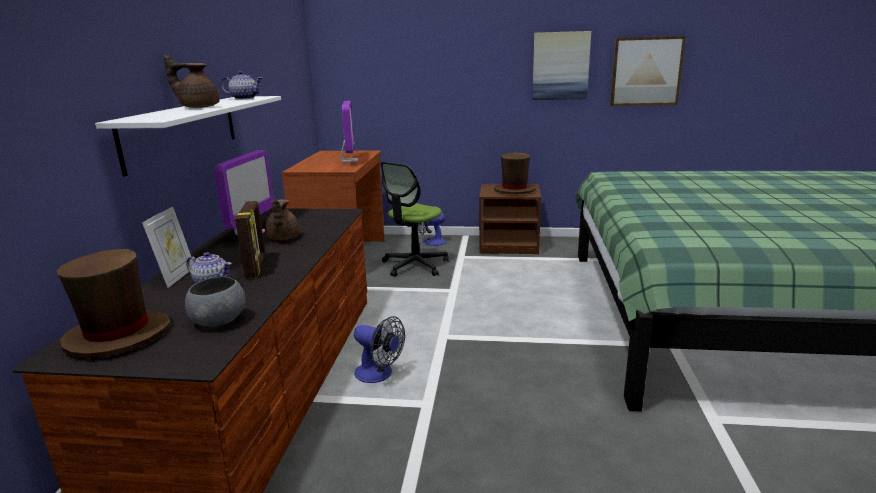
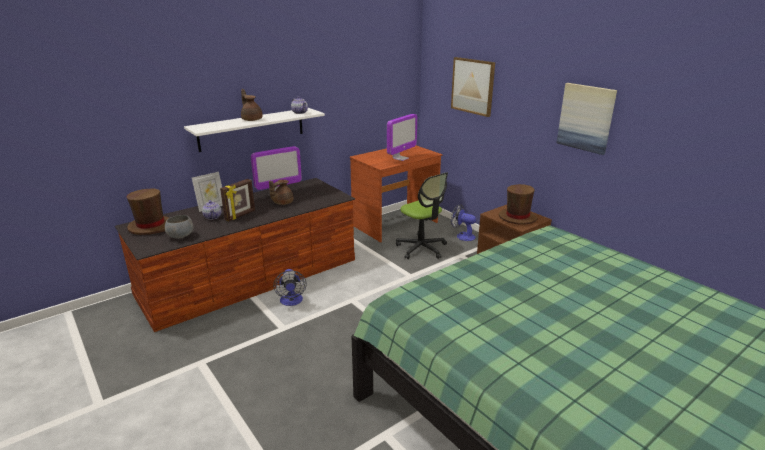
camera: 45 degrees right, 5 degrees up
(415, 265) = (421, 248): office chair -> office chair turned 120 degrees counterclockwise
(646, 71) = (666, 142): picture -> picture (473, 86)

